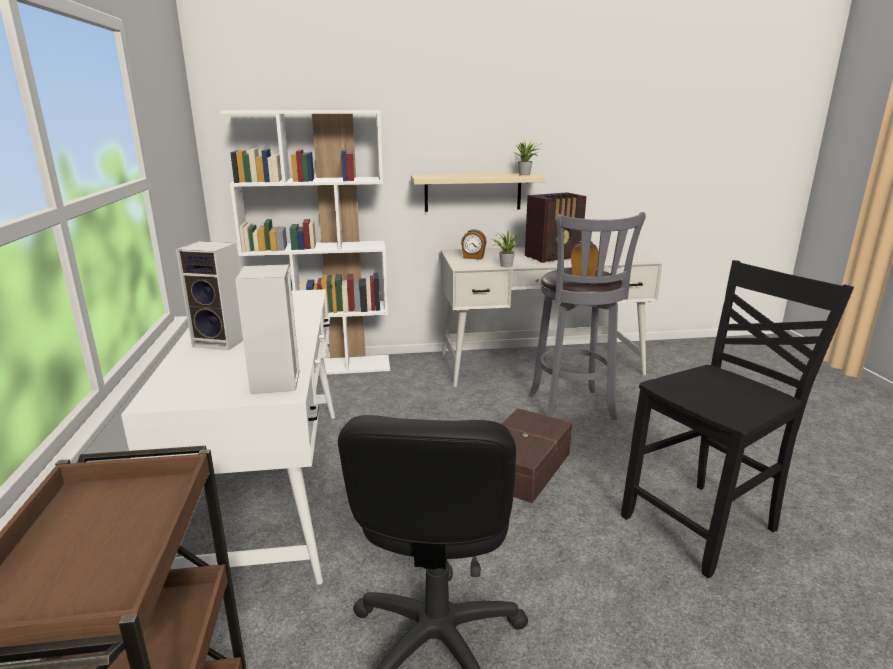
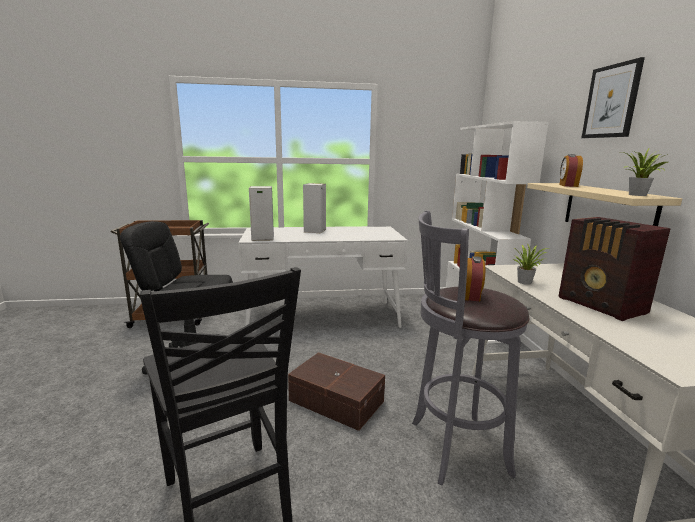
camera: 90 degrees right, 5 degrees down
(454, 96) = (611, 101): none -> picture
(473, 257) = (545, 272): alarm clock -> alarm clock (567, 185)

